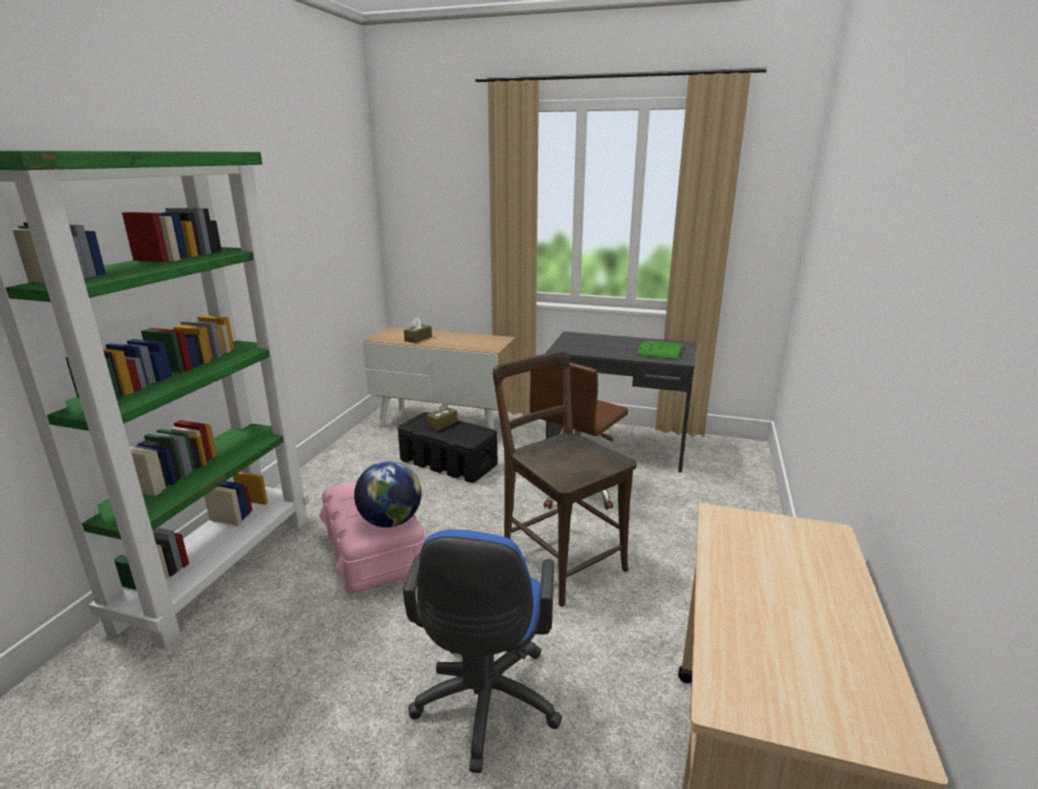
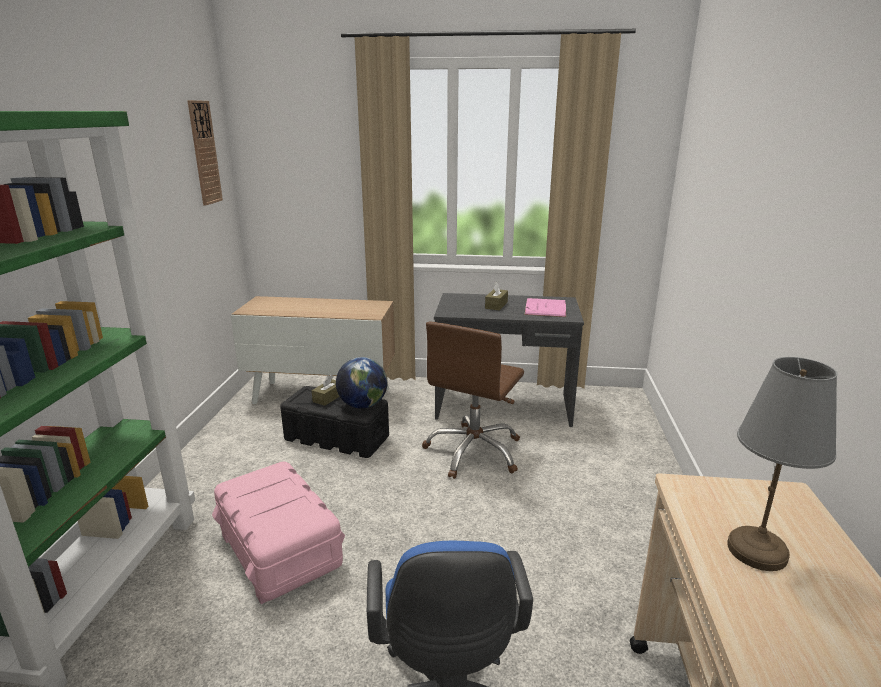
camera: 10 degrees left, 0 degrees up
(347, 191) = (204, 153): none -> wall clock
(390, 521) = (302, 516): globe -> globe (363, 405)
(418, 339) = (291, 308): brown tissue box -> brown tissue box (496, 305)
(559, 559) = (478, 533): brown chair -> none
(660, 350) = (545, 308): green book -> pink book
(767, 576) = (756, 550): none -> grey table lamp

